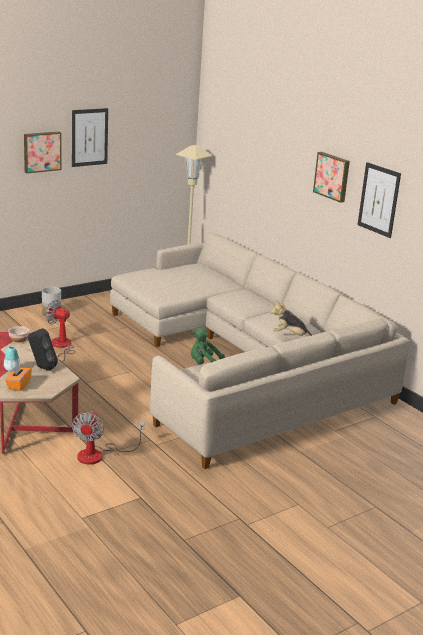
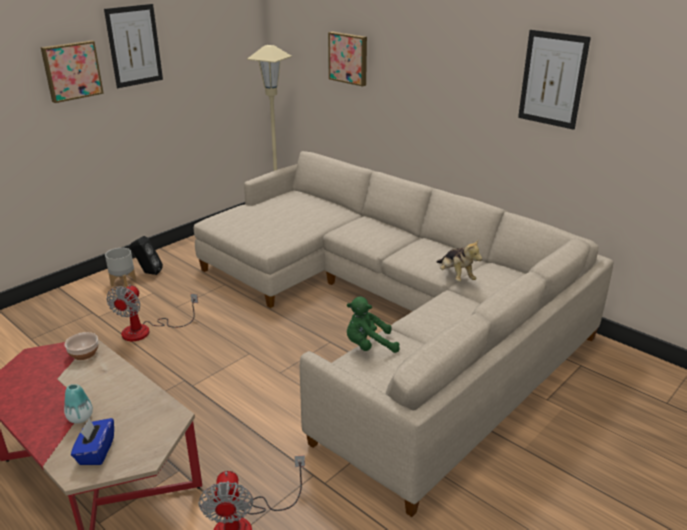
camera: 10 degrees left, 5 degrees up
(18, 385) = (96, 452): orange tissue box -> blue tissue box
(41, 368) = (129, 404): black speaker -> black speaker (148, 273)
(61, 346) = (146, 330): fan -> fan turned 90 degrees counterclockwise
(291, 336) = (456, 276): plush toy -> plush toy turned 120 degrees counterclockwise
(332, 176) = (474, 57): picture -> picture (349, 58)

